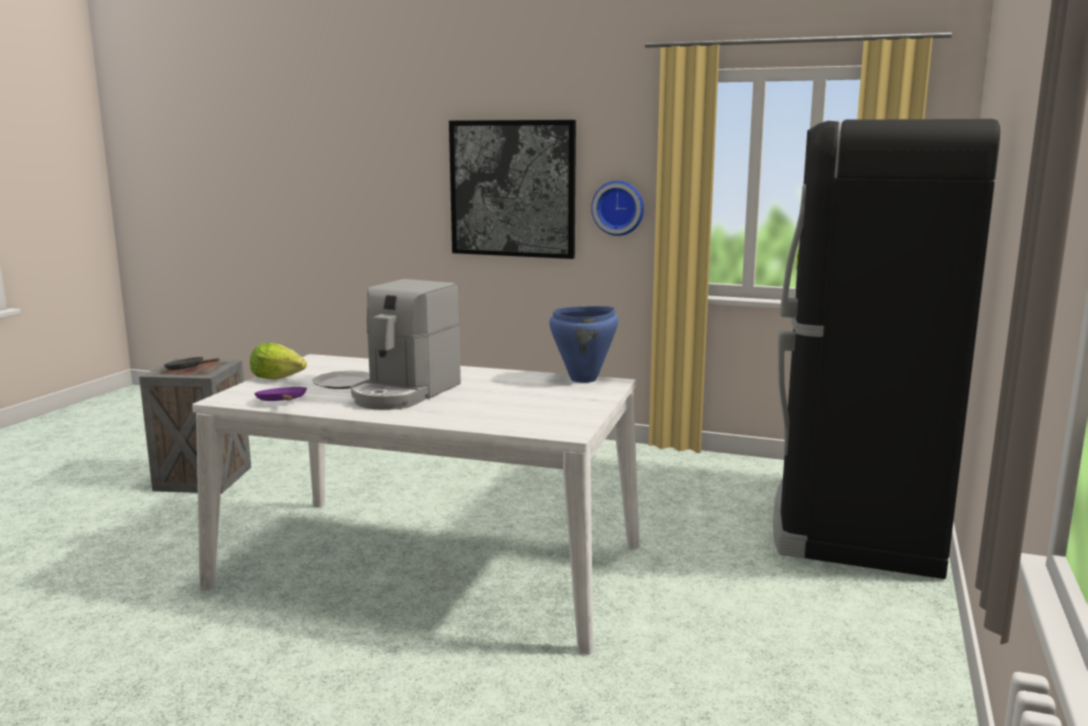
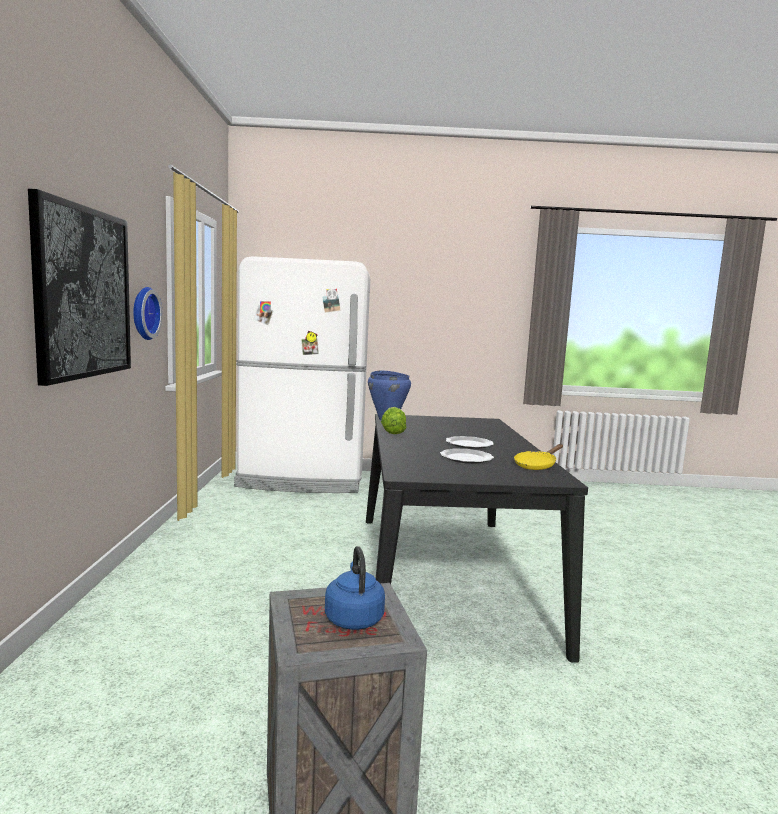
camera: 110 degrees left, 5 degrees down
(188, 369) = (353, 618): black frying pan -> blue kettle
(277, 378) = (484, 476): lettuce -> lettuce (392, 432)
(282, 402) = (537, 465): purple frying pan -> yellow frying pan
(404, 393) = (468, 444): coffee machine -> plate
(430, 566) = (447, 574): white dining table -> black dining table
(856, 522) = (302, 479): black fridge -> white fridge

